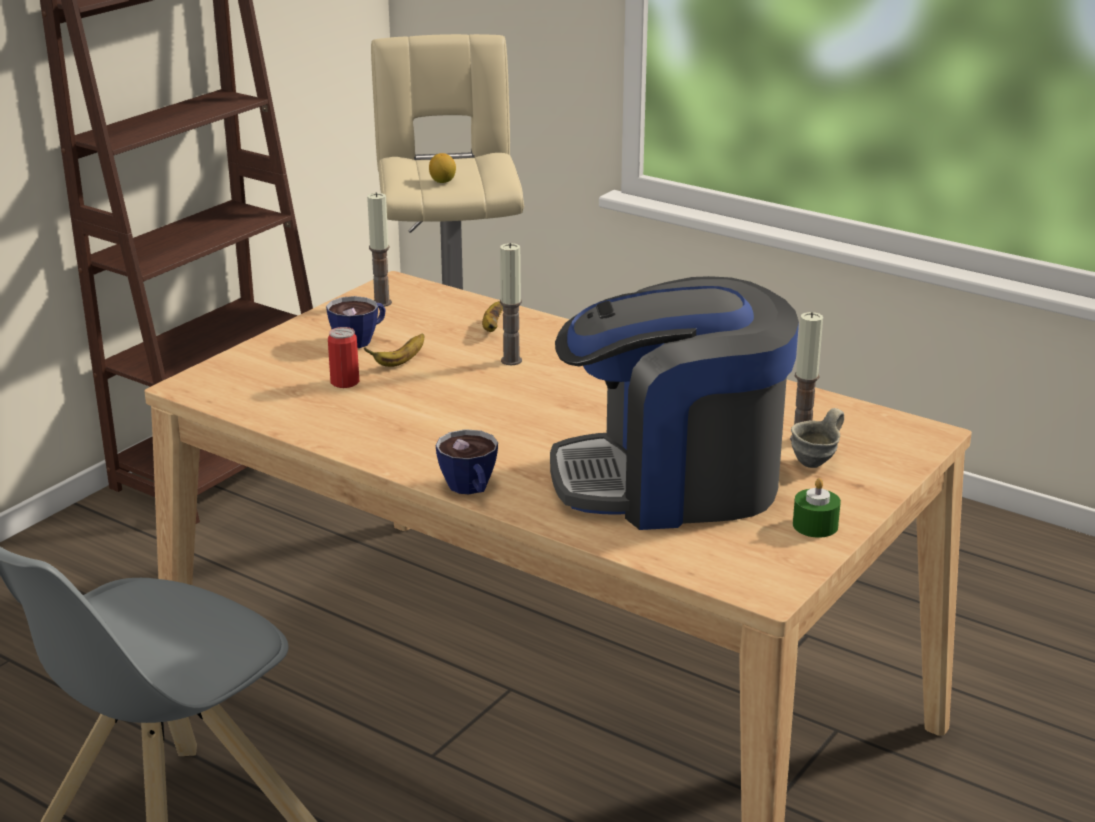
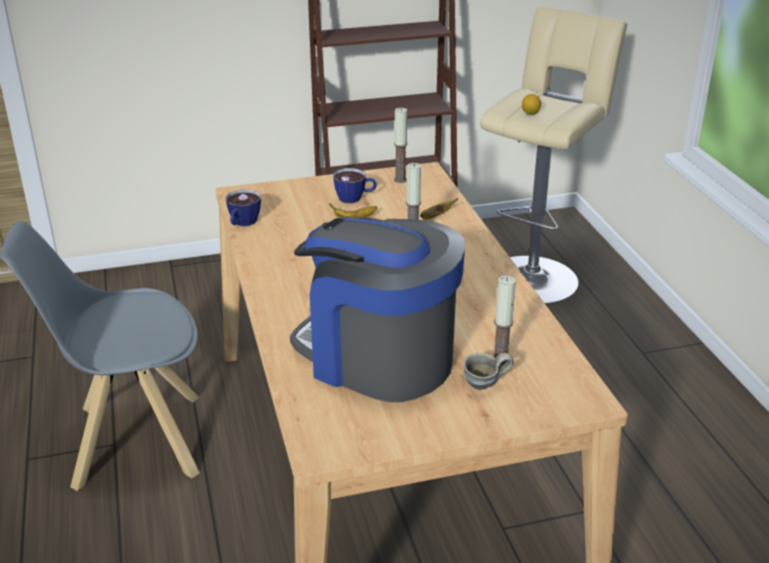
camera: 40 degrees right, 5 degrees up
(345, 382) = (309, 220): can -> none
(471, 489) = (270, 310): cup -> cup (242, 223)
(815, 525) = (414, 427): green candle -> none

